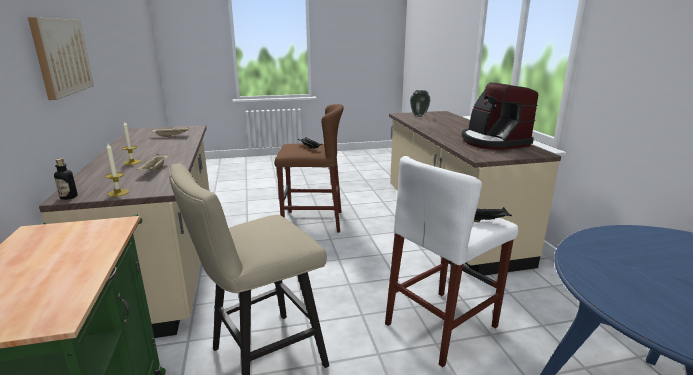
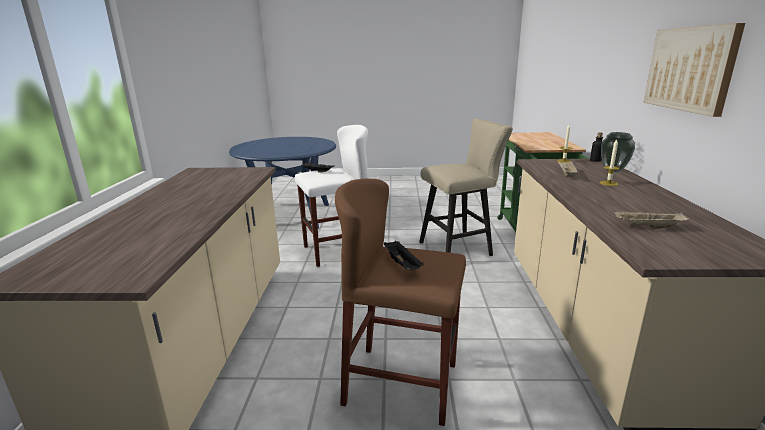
camera: 165 degrees left, 0 degrees up
(419, 116) = (117, 262): vase -> vase (613, 170)
(493, 142) = (195, 184): coffee machine -> none

